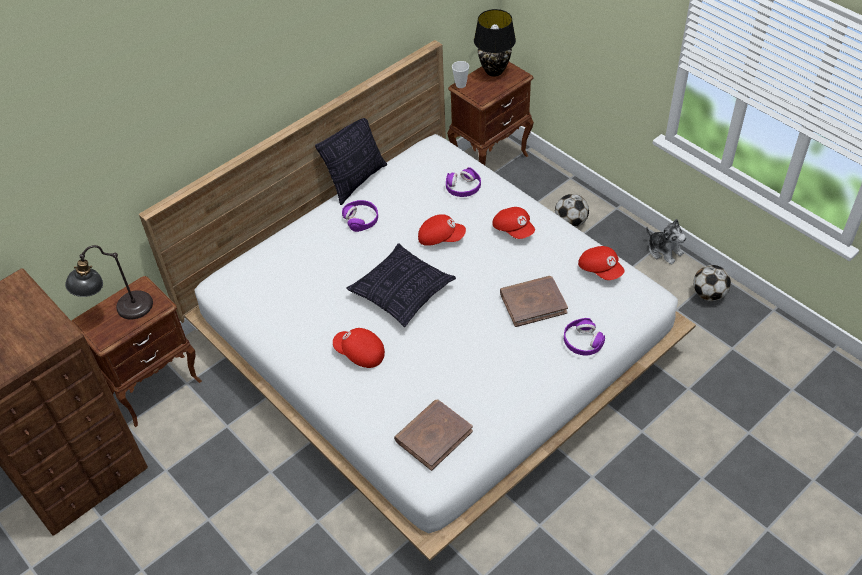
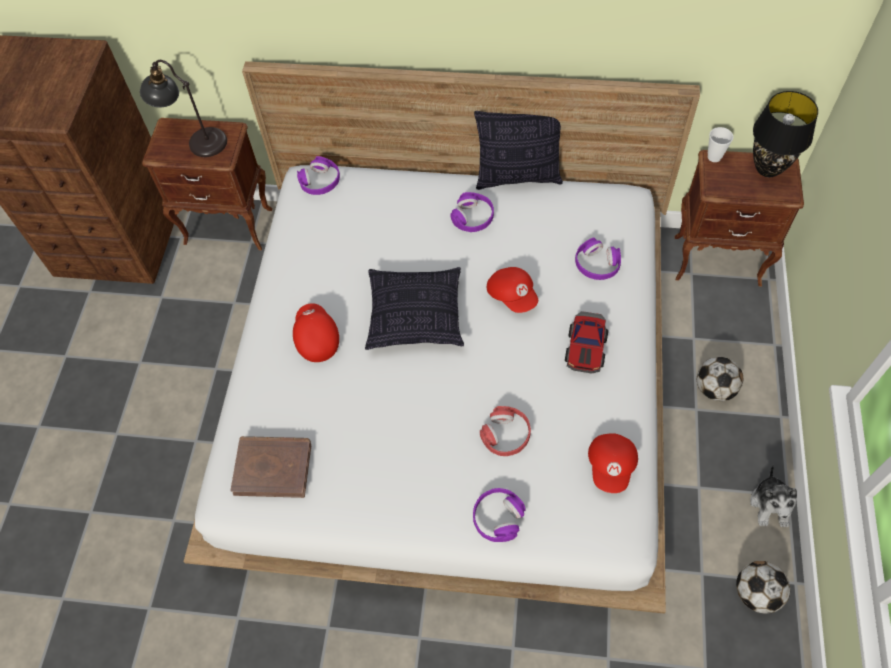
camera: 50 degrees right, 10 degrees up
(234, 276) = (320, 181): none -> purple headphones
(514, 229) = (586, 348): red cap -> toy car
(533, 303) = (506, 435): brown book -> red headphones

